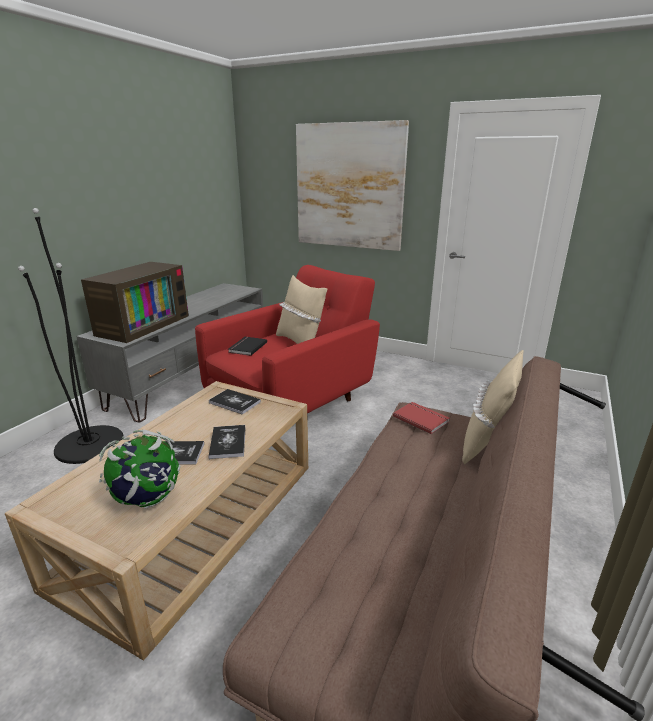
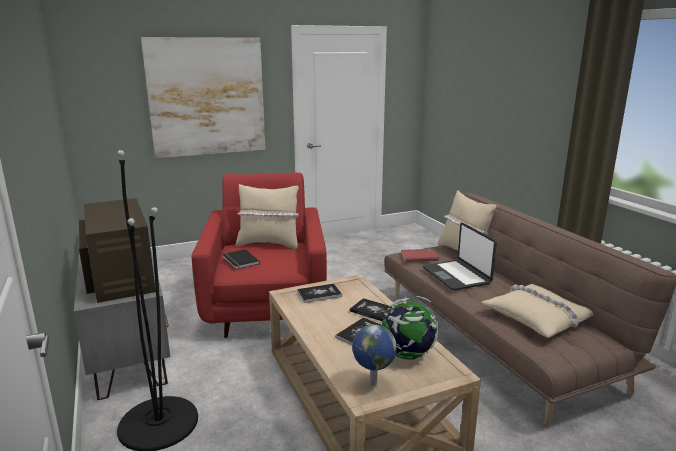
camera: 50 degrees left, 5 degrees down
(73, 499) = (372, 383): none -> globe
(377, 577) = (538, 317): none -> beige pillow
(409, 461) = (457, 276): none -> laptop

